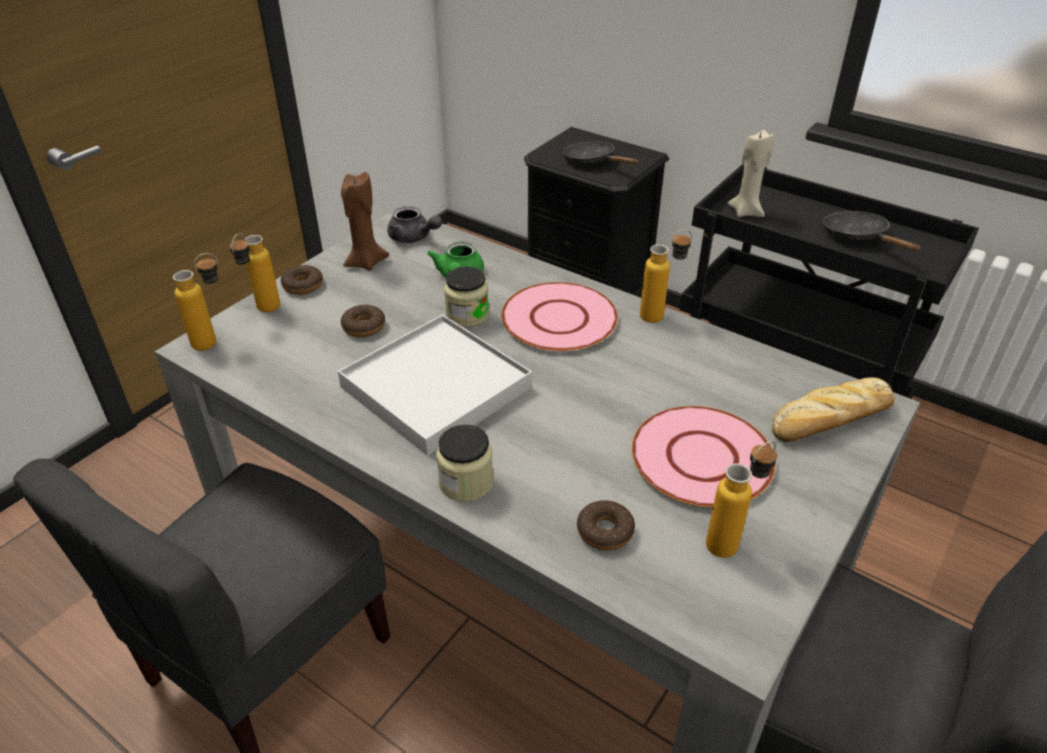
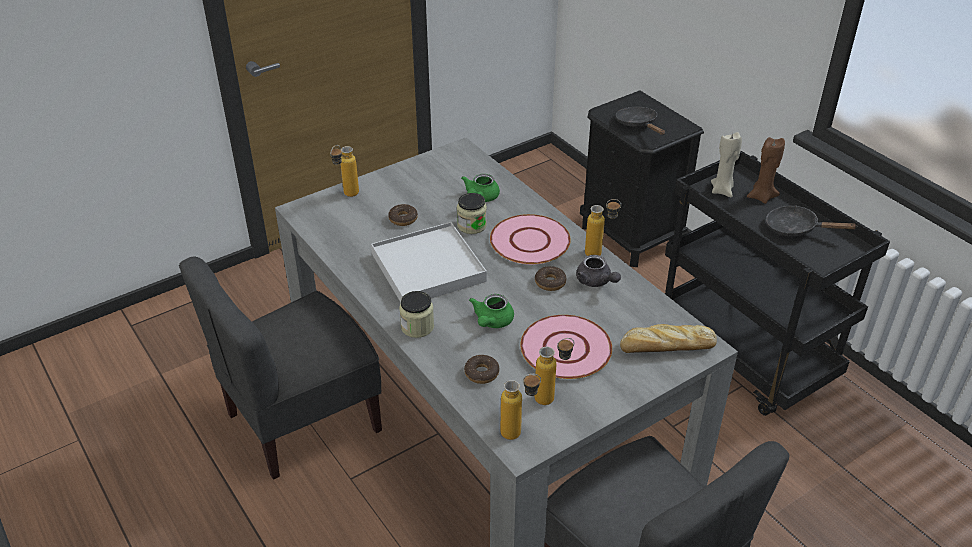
camera: 20 degrees right, 0 degrees up
(215, 341) = (311, 209): bottle -> bottle (519, 432)
(303, 285) = (378, 183): donut -> donut (550, 282)
(365, 262) = (424, 175): brown candle -> brown candle (761, 197)
(413, 238) = (464, 163): grey teapot -> grey teapot (596, 282)
(573, 445) = (492, 322): none -> green teapot
(858, 237) = (796, 229): black frying pan -> black frying pan turned 60 degrees counterclockwise

